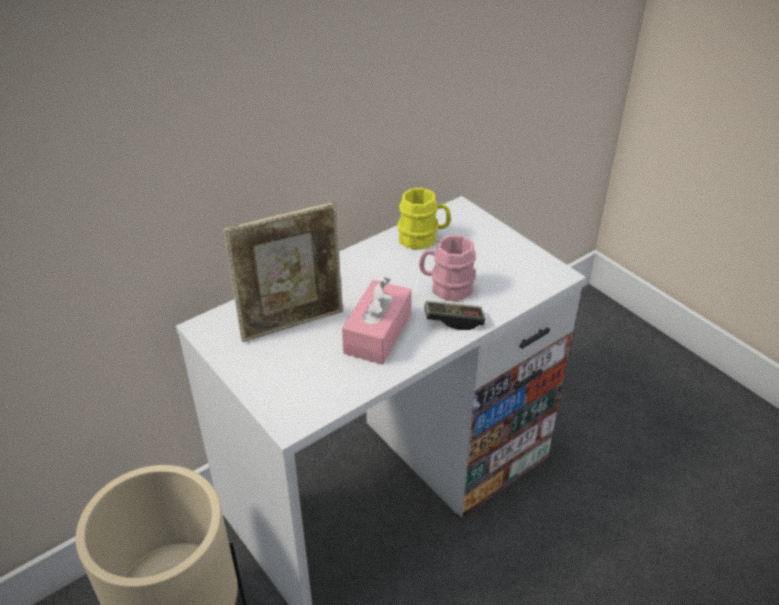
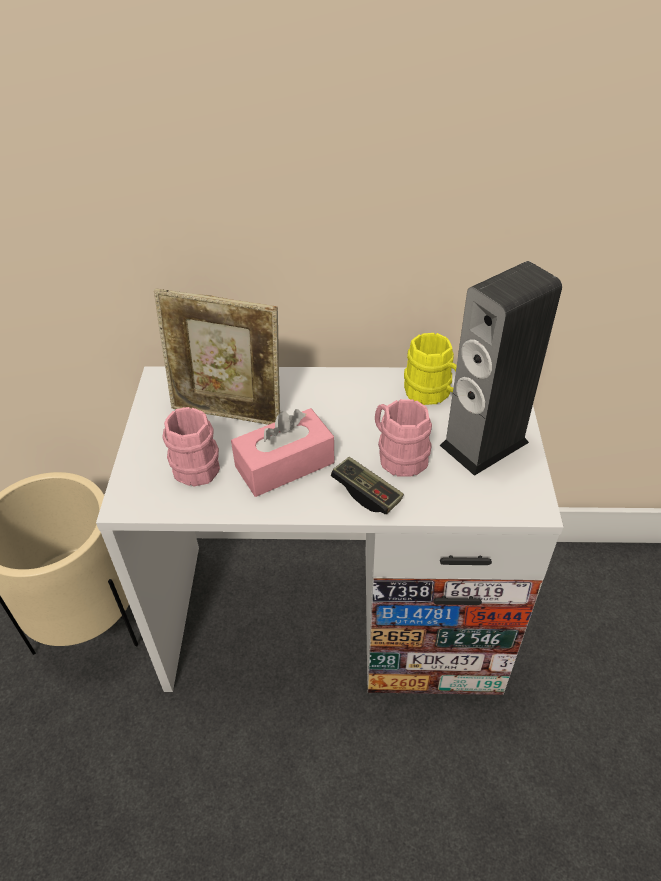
camera: 40 degrees right, 5 degrees up
(309, 368) = (195, 462): none -> pink mug
(490, 253) = (484, 444): none -> speaker

